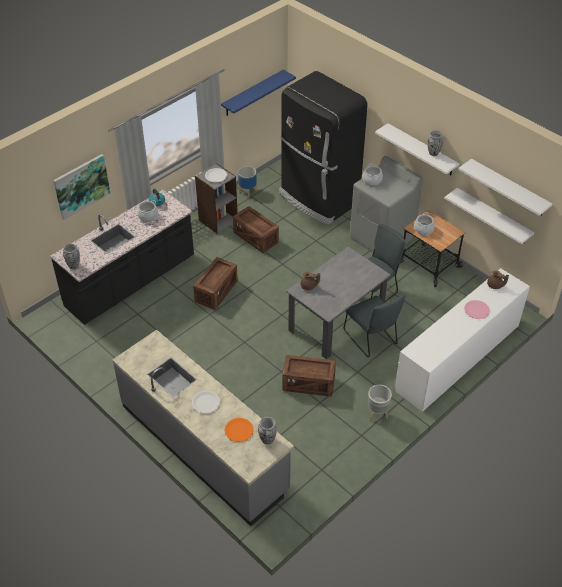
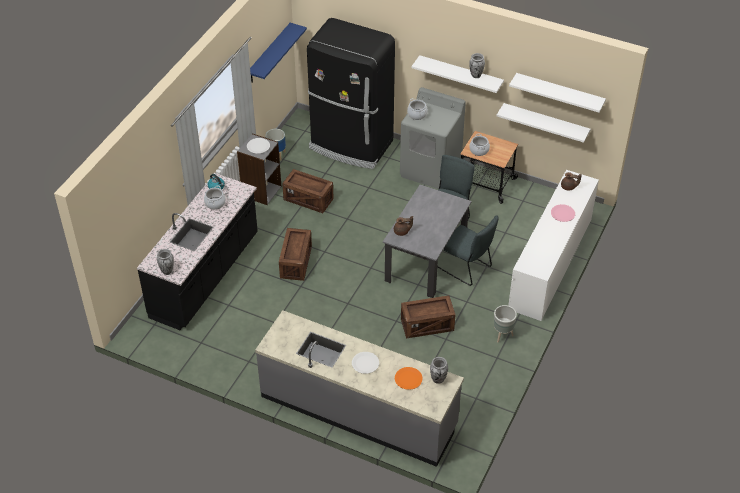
camera: 20 degrees left, 0 degrees up
(81, 186) = (150, 188): picture -> none

